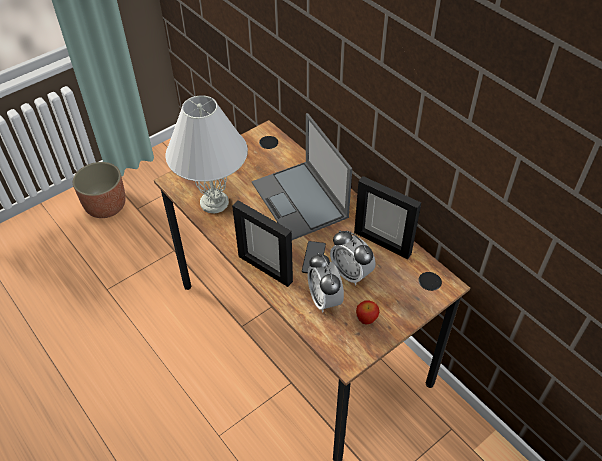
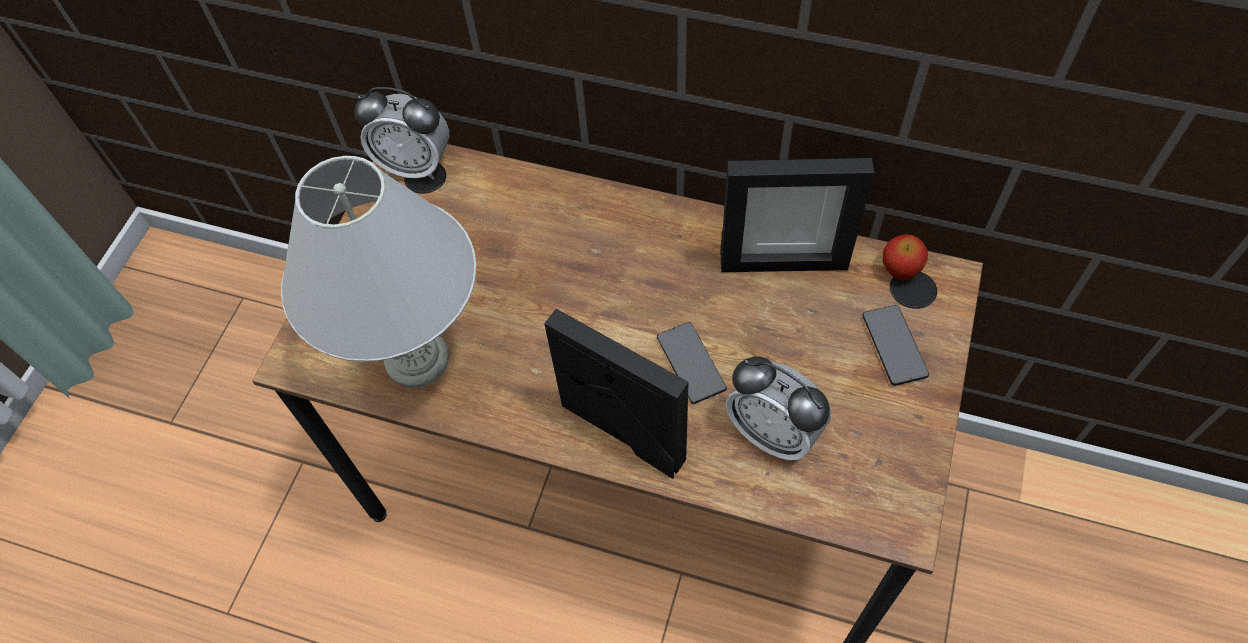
camera: 30 degrees left, 10 degrees up
(106, 206) = (102, 452): planter -> none
(266, 268) = (621, 434): picture frame -> picture frame turned 150 degrees counterclockwise
(300, 201) = (578, 263): laptop -> none
(351, 273) = (778, 354): alarm clock -> alarm clock (415, 165)
(366, 318) = (870, 423): apple -> apple (900, 269)
(402, 296) = (894, 345): none -> phone

